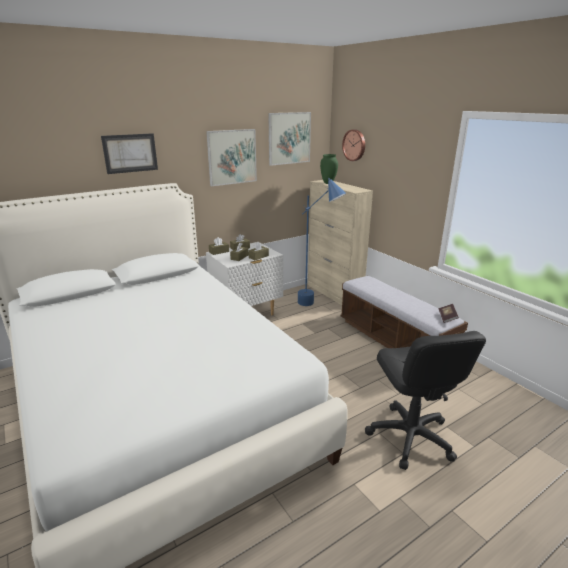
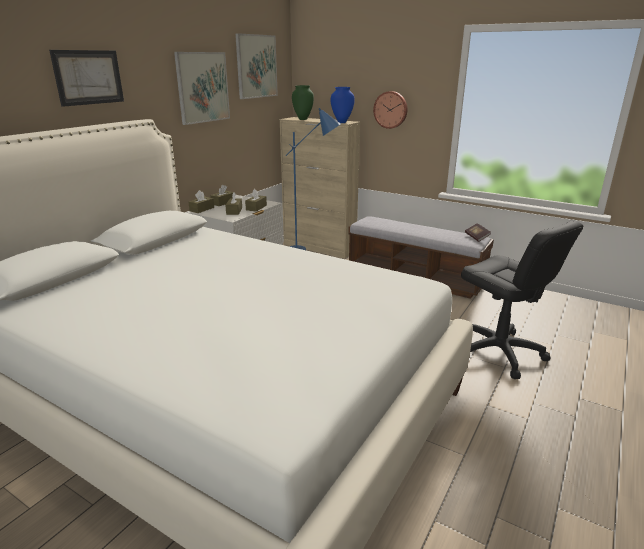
camera: 25 degrees left, 0 degrees up
(354, 145) = (329, 73): wall clock -> wall clock (391, 109)
(354, 190) = (342, 122): none -> blue vase

